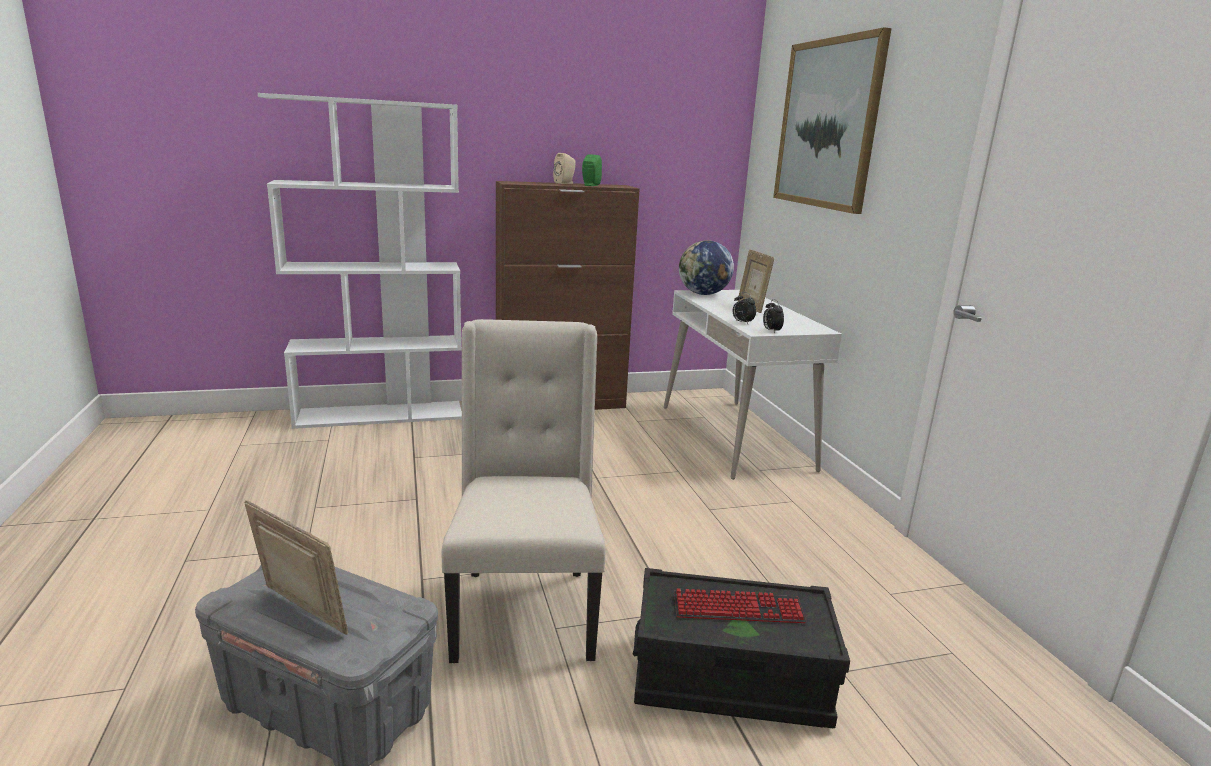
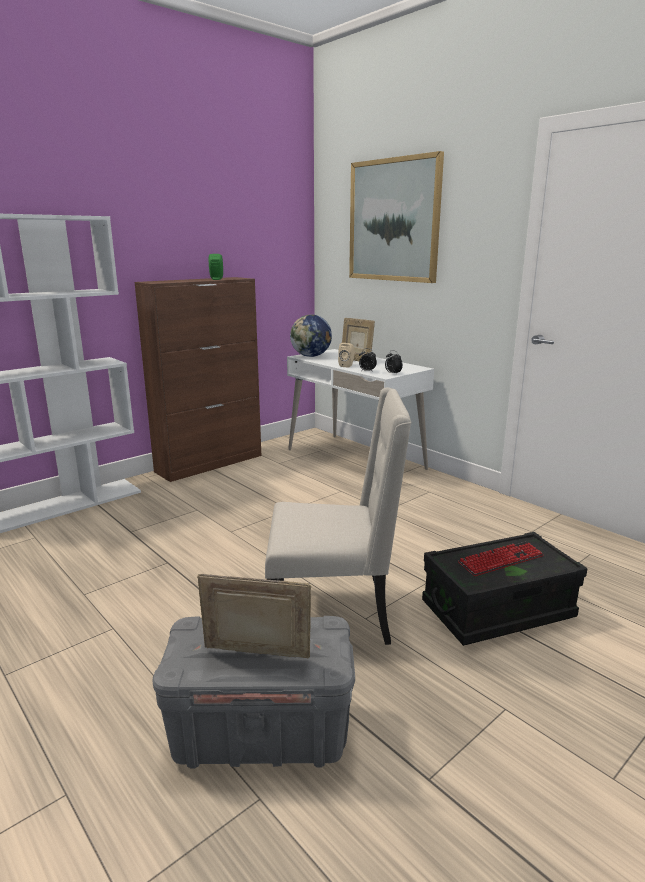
camera: 25 degrees left, 0 degrees up
(524, 611) = (333, 615): beige chair -> beige chair turned 120 degrees clockwise
(565, 183) = (192, 279): beige speaker -> beige speaker (347, 365)

